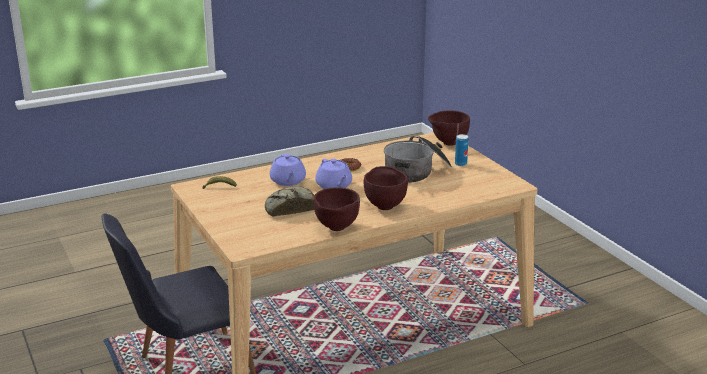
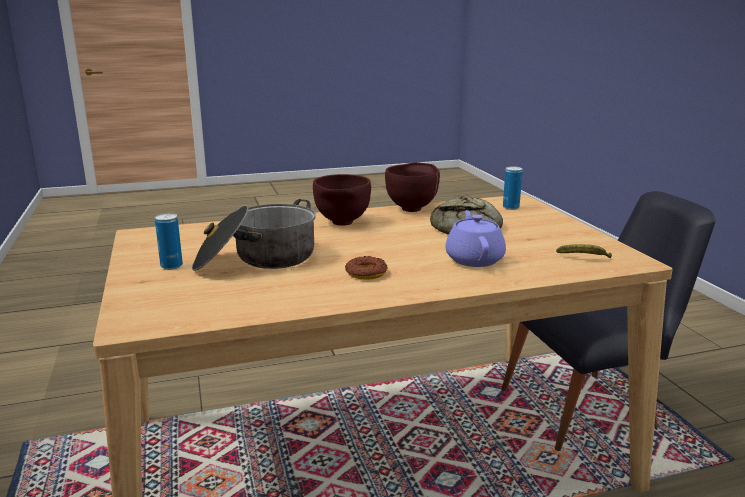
camera: 170 degrees left, 5 degrees down
(251, 237) = (511, 207): none -> can
(334, 186) = (401, 248): purple teapot -> none
(447, 143) = (136, 307): brown bowl -> none

